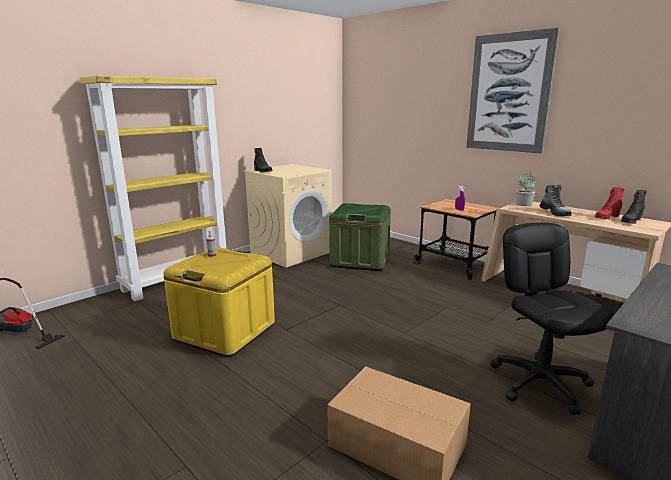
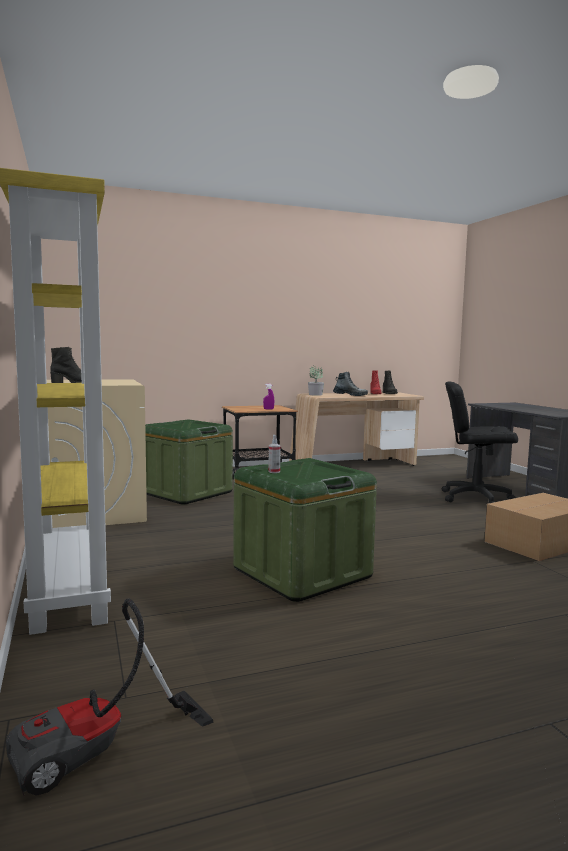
camera: 65 degrees left, 10 degrees down
(225, 331) = (302, 572): yellow storage box -> green storage box
(508, 93) = (274, 296): picture -> none

